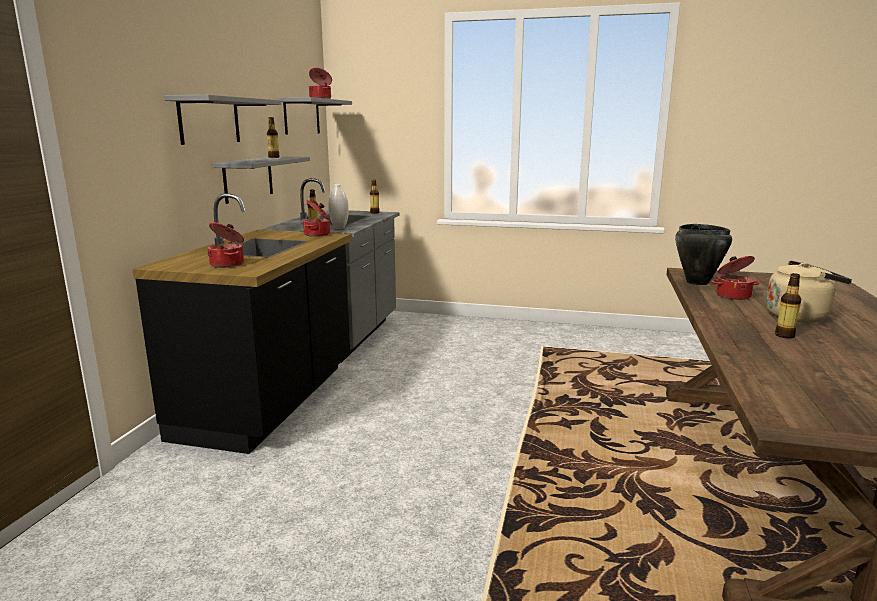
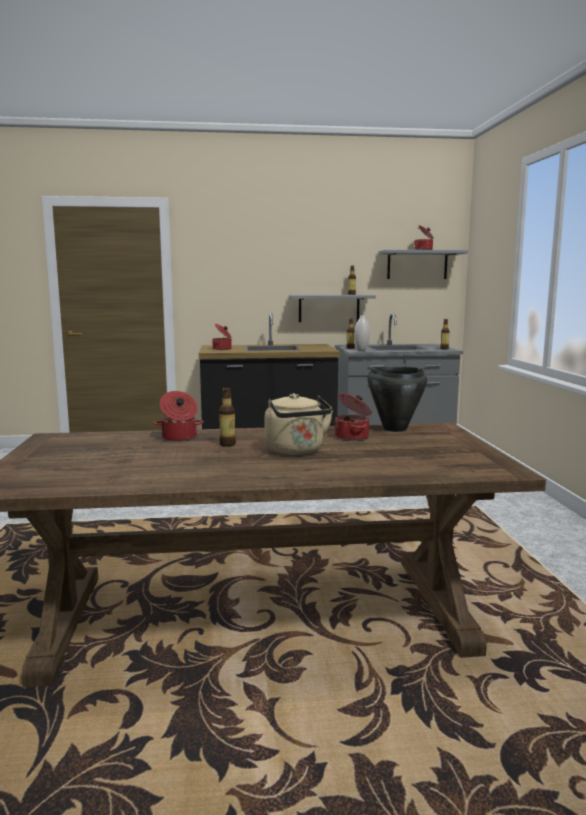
camera: 70 degrees right, 5 degrees down
(209, 120) = (290, 268): grey shelf -> none
(318, 234) = (324, 349): cooking pot -> cooking pot (179, 438)

